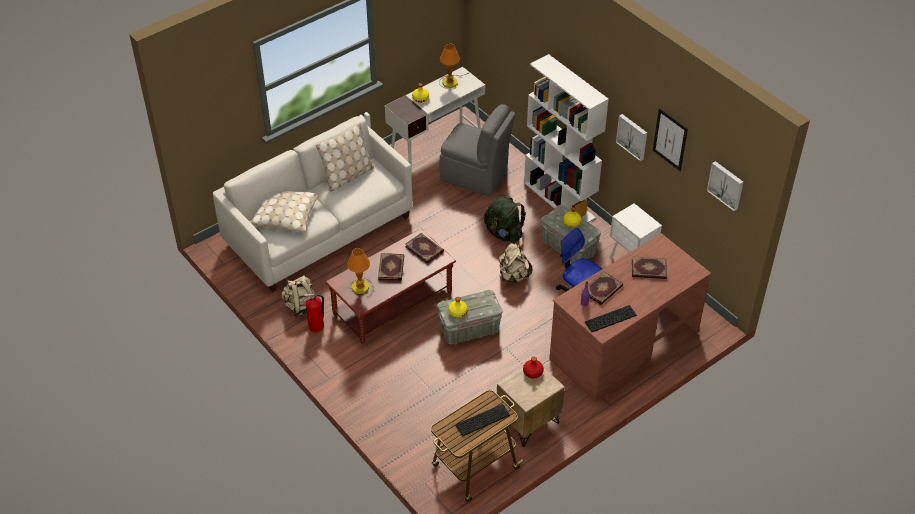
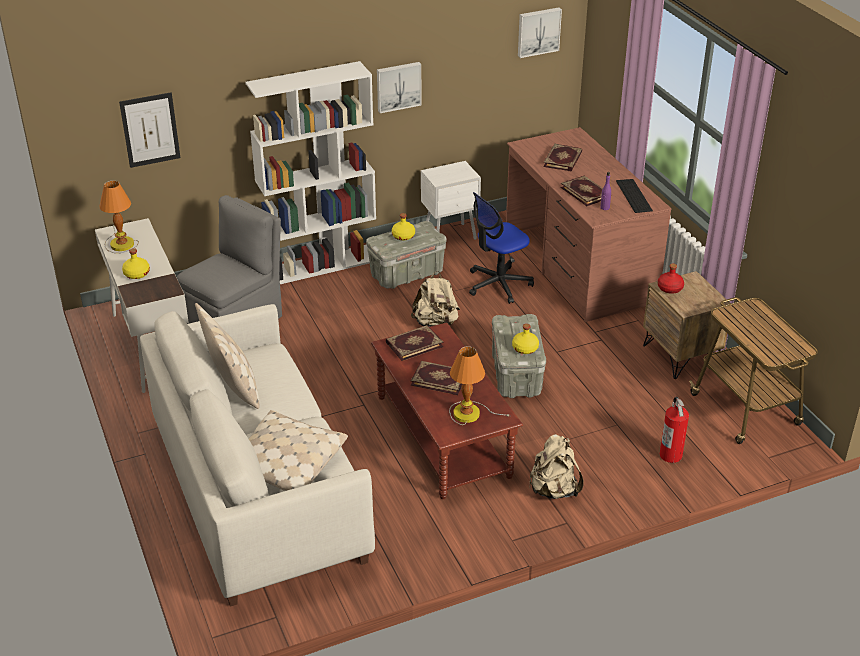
camera: 75 degrees left, 10 degrees down
(301, 306) = (412, 533): beige backpack -> beige backpack (554, 490)
(316, 327) = (461, 521): fire extinguisher -> fire extinguisher (671, 455)
(482, 420) = (761, 324): keyboard -> none
(503, 233) = (356, 318): green backpack -> none
(670, 139) = (454, 41): picture -> picture (150, 130)

